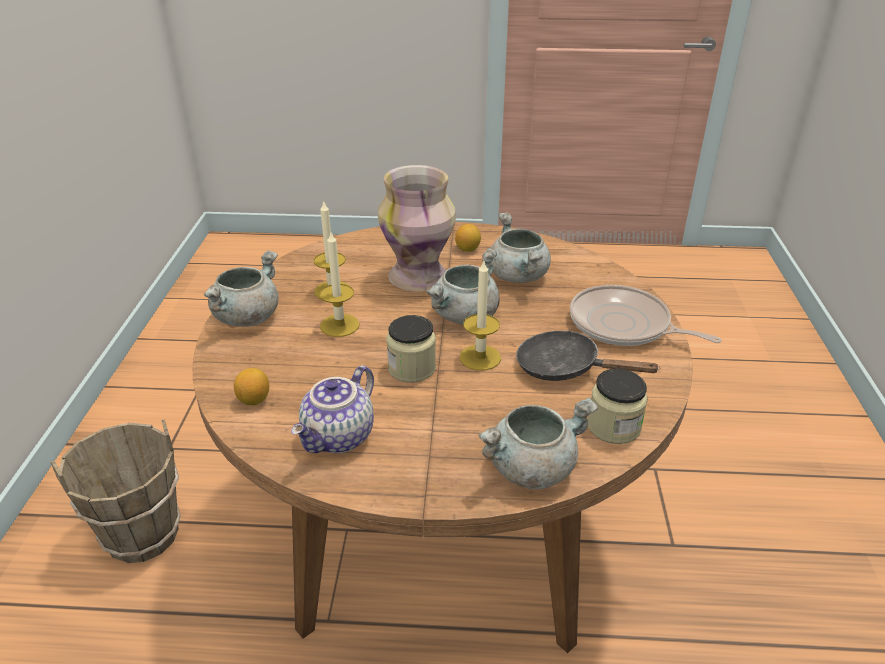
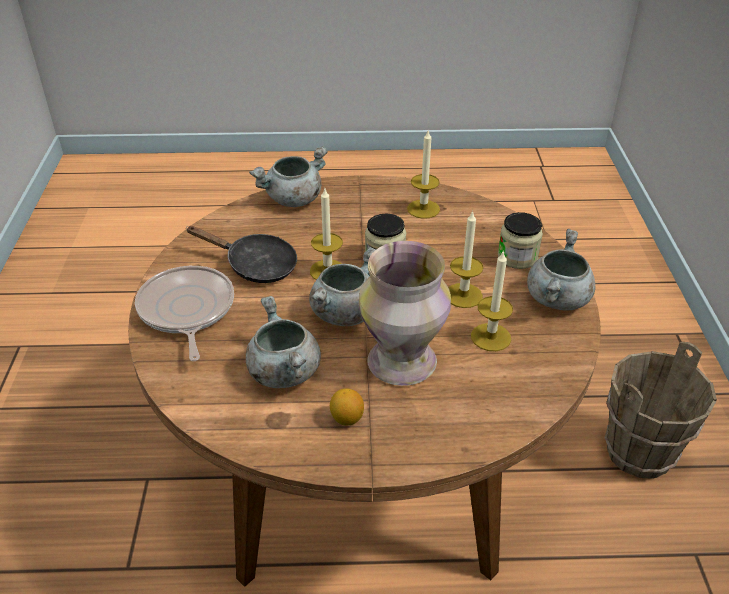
camera: 175 degrees right, 5 degrees up
(254, 400) = (498, 229): lemon -> none
(339, 438) = (423, 209): teapot -> candle
(614, 426) = (231, 225): jar -> jar (517, 257)
(624, 325) = (186, 311): frying pan -> frying pan turned 135 degrees counterclockwise

